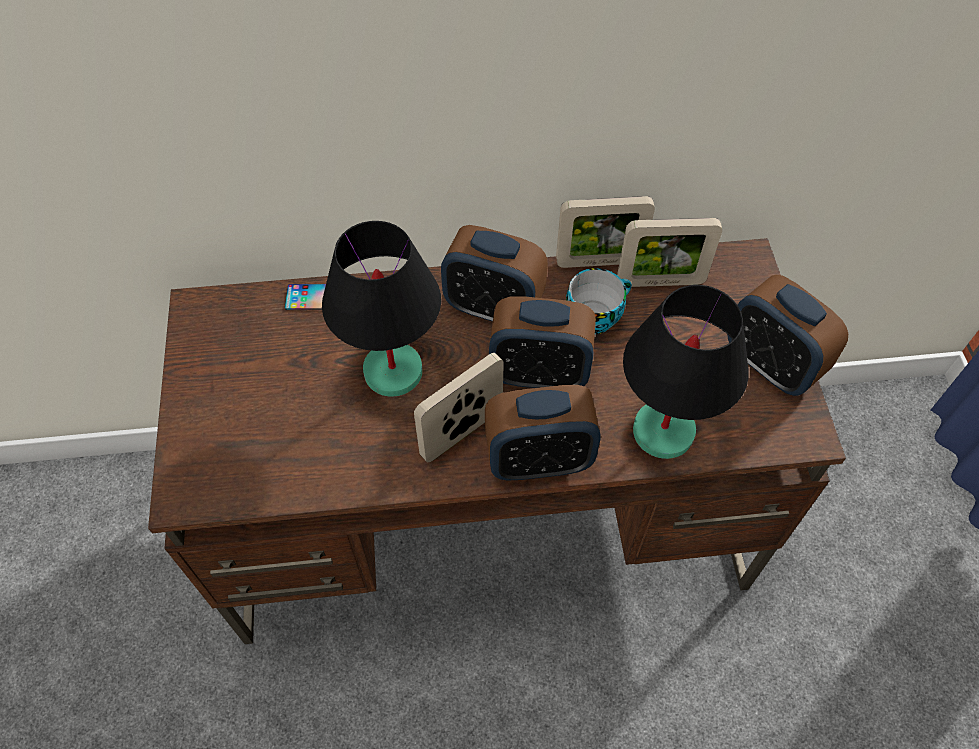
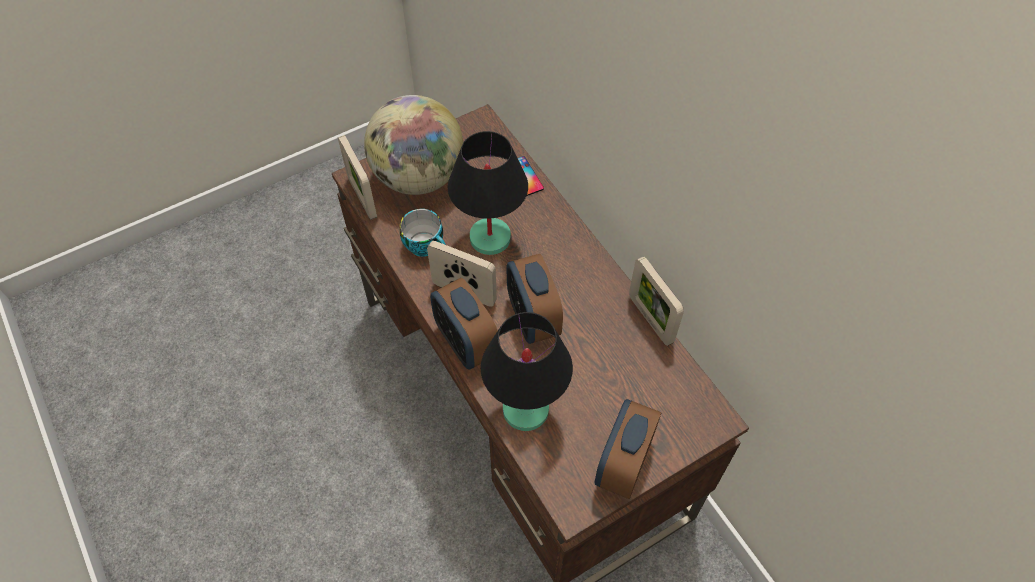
camera: 65 degrees right, 0 degrees up
(237, 416) = (418, 177): none -> globe
(493, 307) = (571, 271): alarm clock -> none
(594, 315) = (600, 334): cup -> cup (426, 245)
(660, 282) = (656, 365): picture frame -> picture frame (362, 198)

